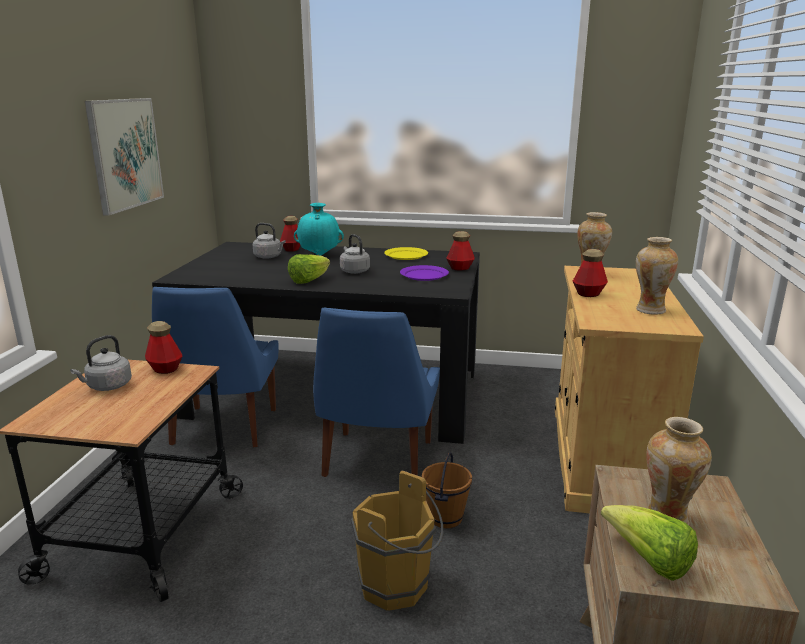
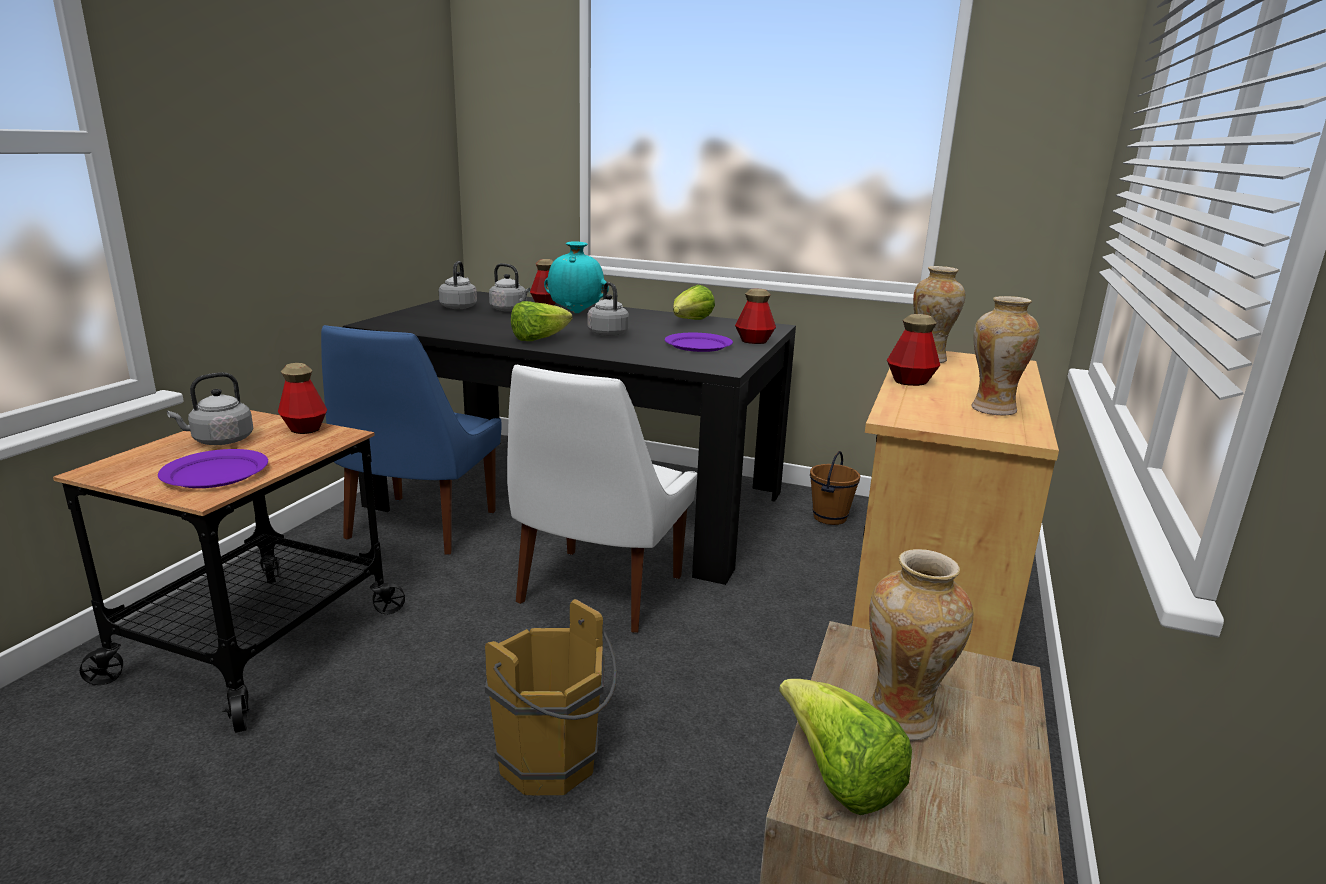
camera: 10 degrees right, 0 degrees up
(124, 413) = (215, 473): none -> purple plate
(125, 154) = (321, 155): picture -> none
(229, 257) = (459, 307): none -> grey kettle
(377, 461) = (597, 592): blue chair -> white chair
(406, 255) = (691, 321): yellow plate -> lettuce
(445, 518) = (658, 680): brown bucket -> brown bucket (829, 517)

